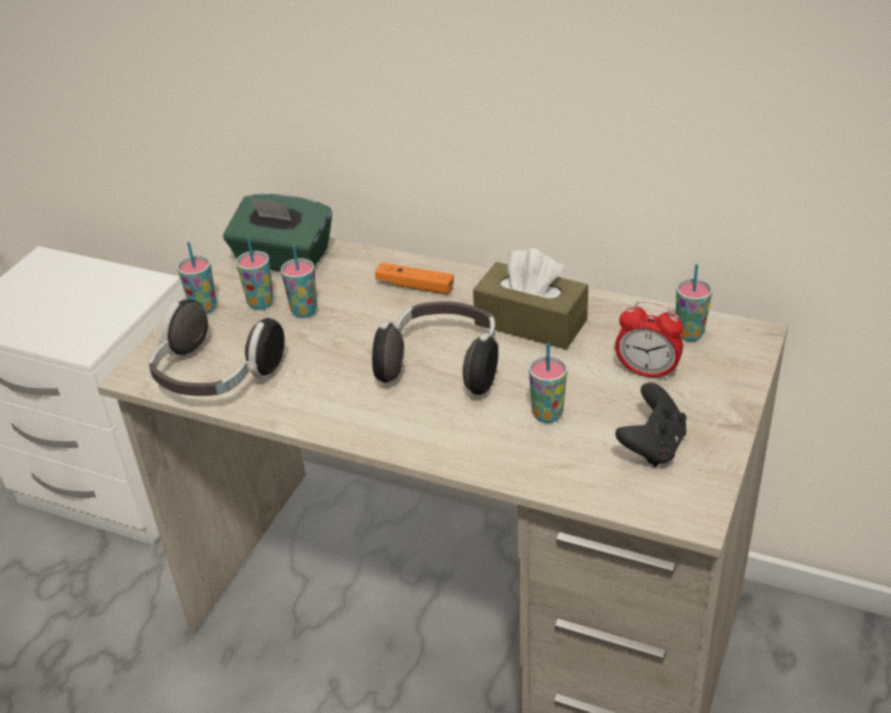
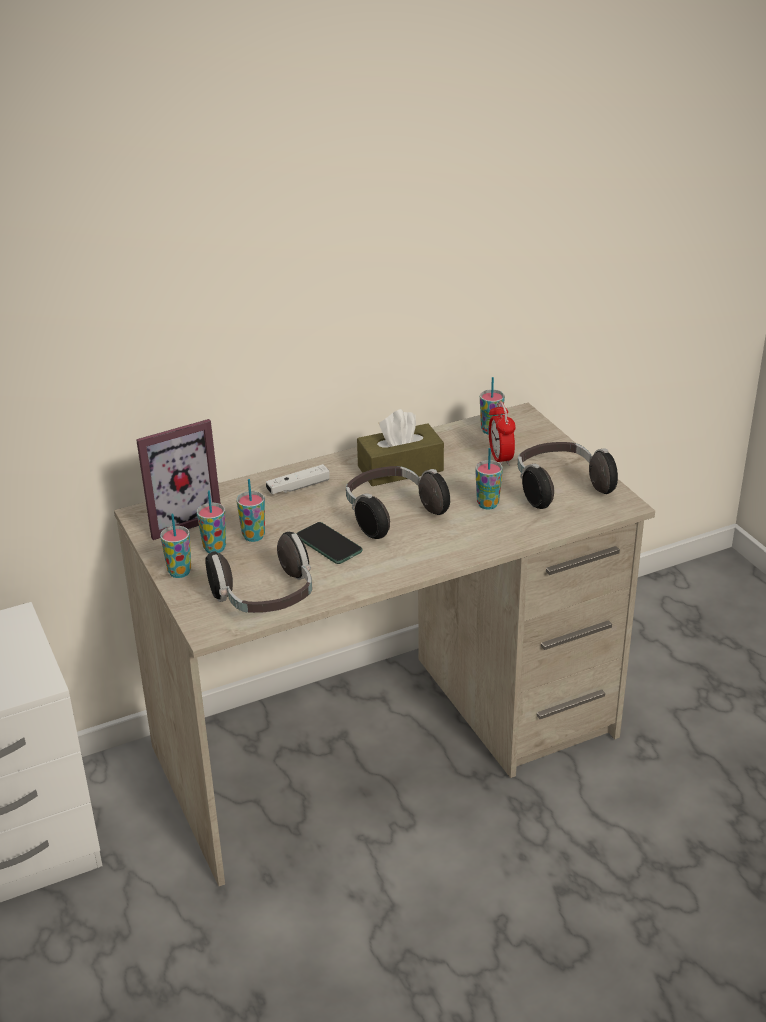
camera: 50 degrees left, 5 degrees down
(283, 259) = (179, 518): green tissue box -> picture frame
(344, 359) = (328, 544): none -> phone
(415, 286) = (298, 487): orange game controller -> white game controller
(647, 371) = (500, 458): alarm clock -> alarm clock turned 105 degrees clockwise
(652, 447) = (559, 488): black game controller -> headphones

